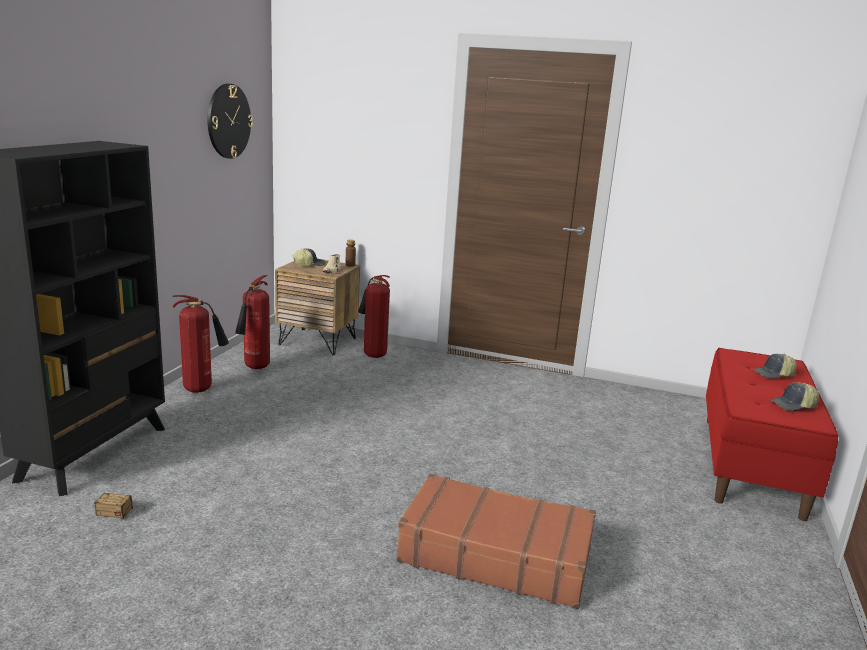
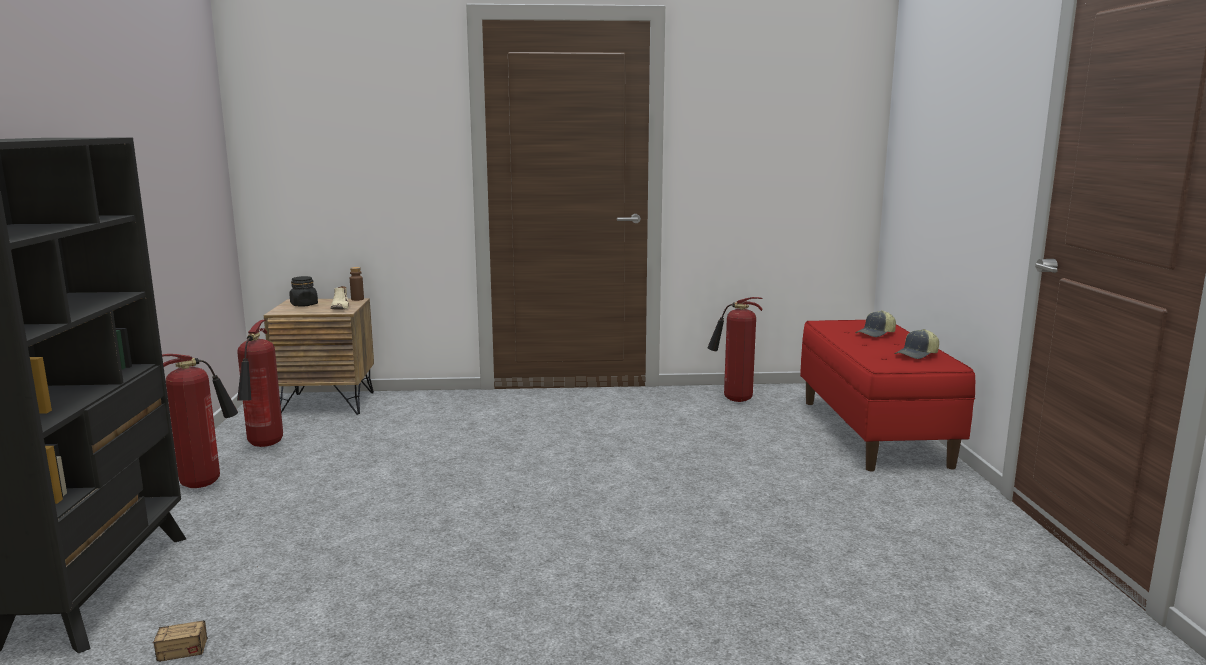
camera: 20 degrees left, 5 degrees down
(228, 121) = (181, 123): wall clock -> none
(309, 264) = (304, 305): cap -> black jar
(372, 355) = (407, 406): fire extinguisher -> fire extinguisher (734, 399)
(495, 555) = (699, 572): brown suitcase -> none

